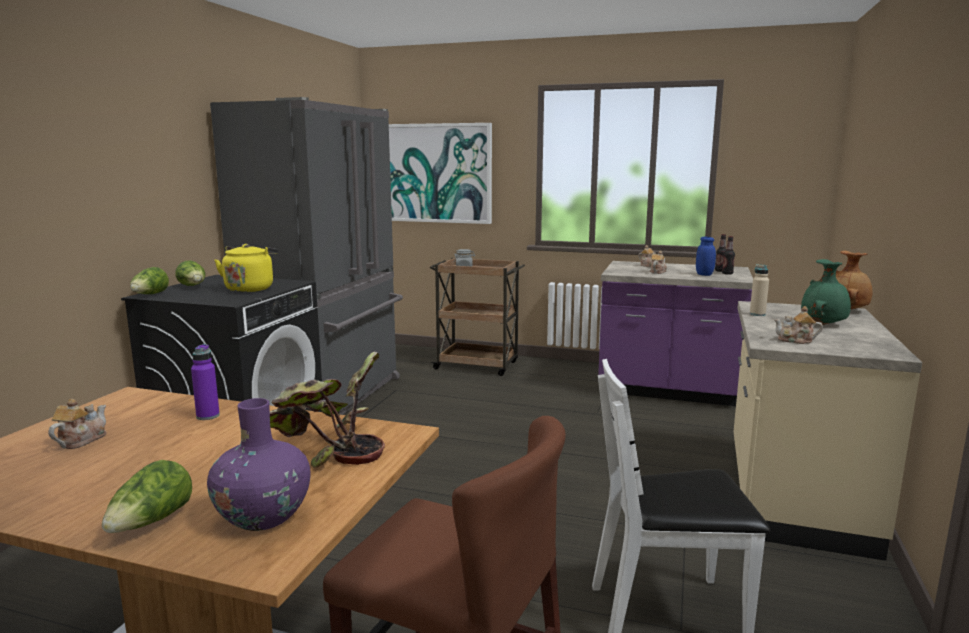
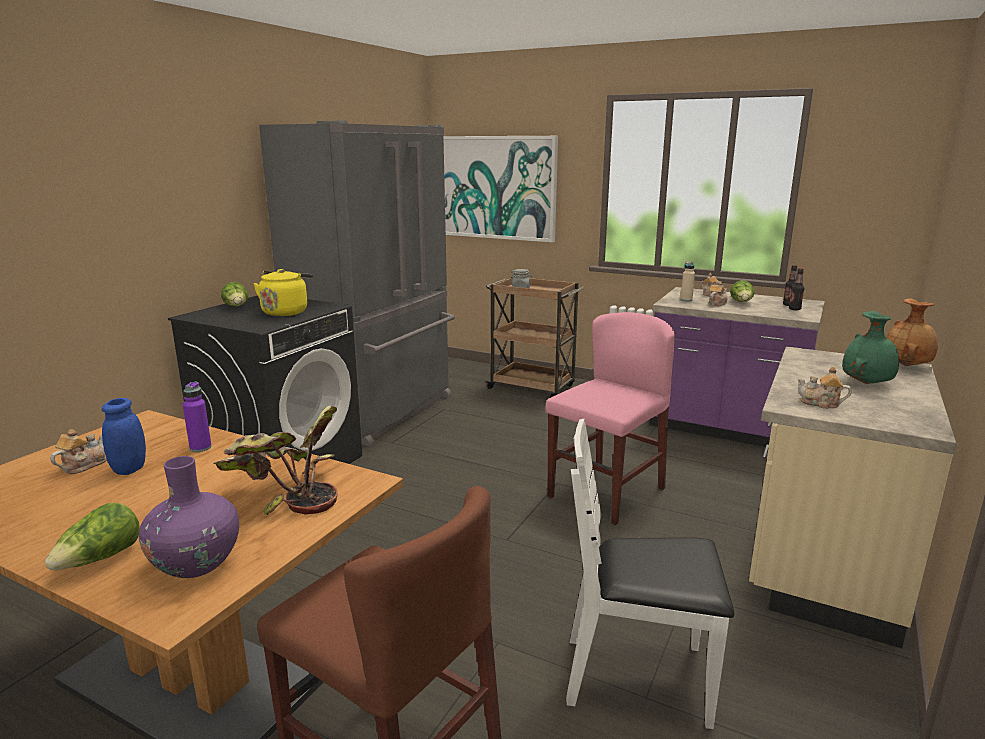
camera: 10 degrees right, 5 degrees up
(150, 295) = (193, 316): lettuce -> lettuce (742, 303)
(580, 453) = (606, 492): none -> pink chair
(704, 274) = (767, 309): blue jar -> blue jar (129, 469)
(757, 314) = (797, 365): beige bottle -> beige bottle (686, 300)

